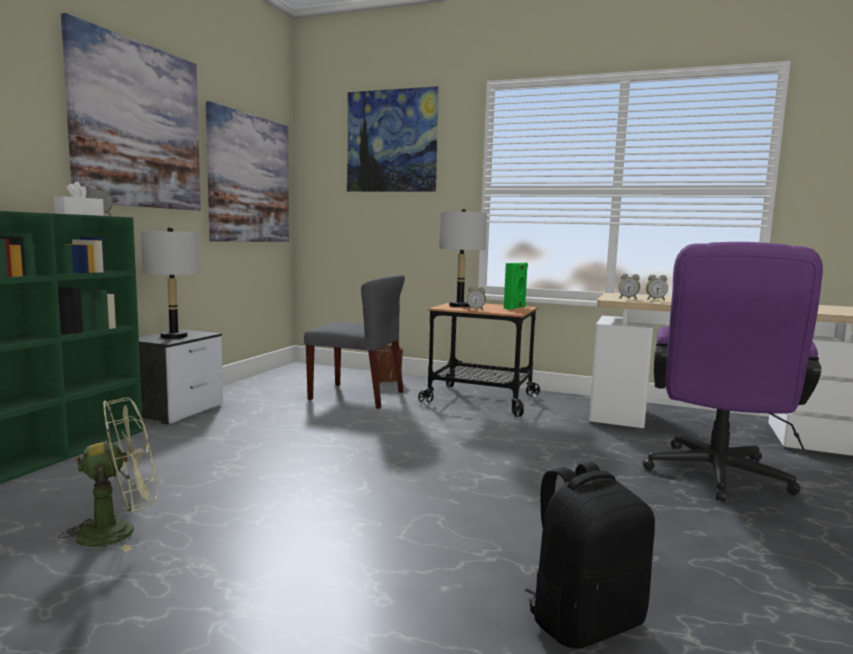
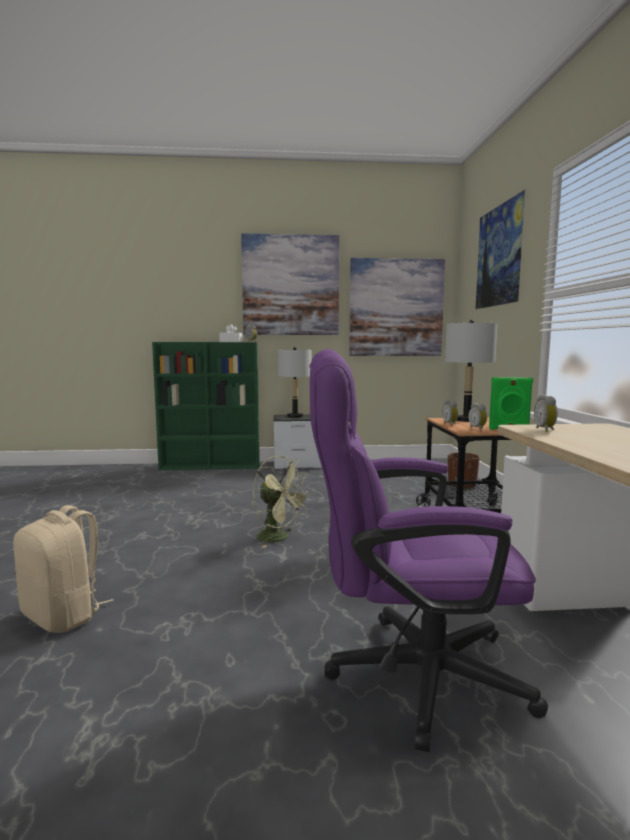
camera: 65 degrees right, 0 degrees up
(119, 531) = (138, 496): green fan -> green fan (279, 538)
(357, 395) = (402, 487): grey chair -> none
(584, 621) = (64, 616): black backpack -> beige backpack
(655, 300) = (575, 436): alarm clock -> alarm clock (478, 429)

